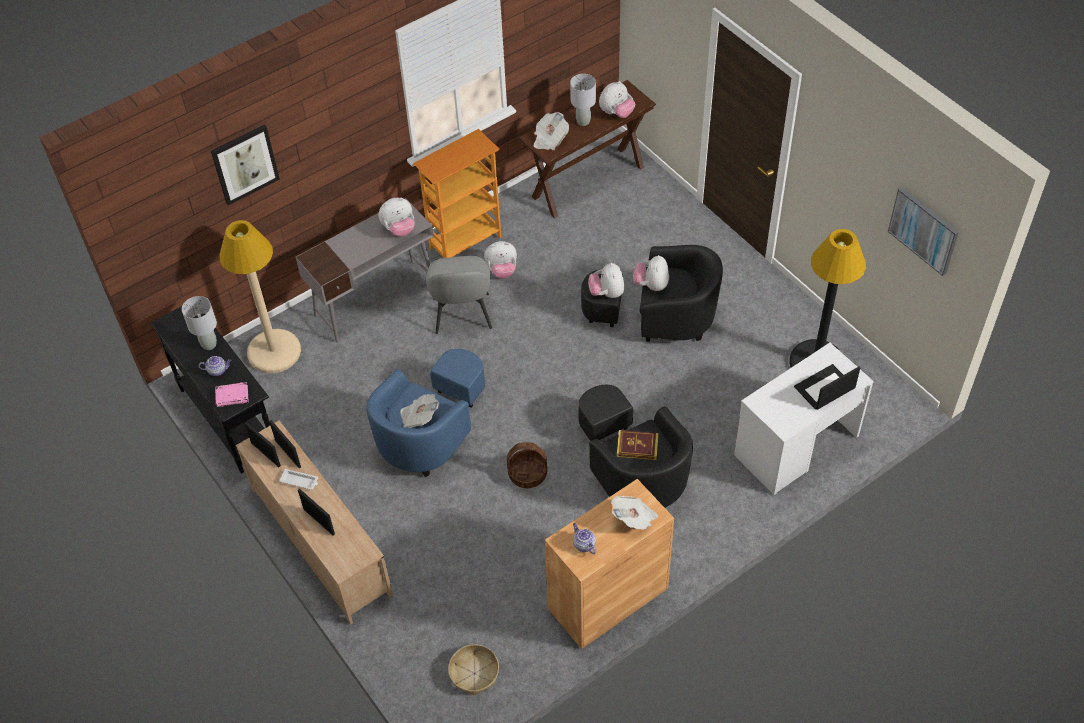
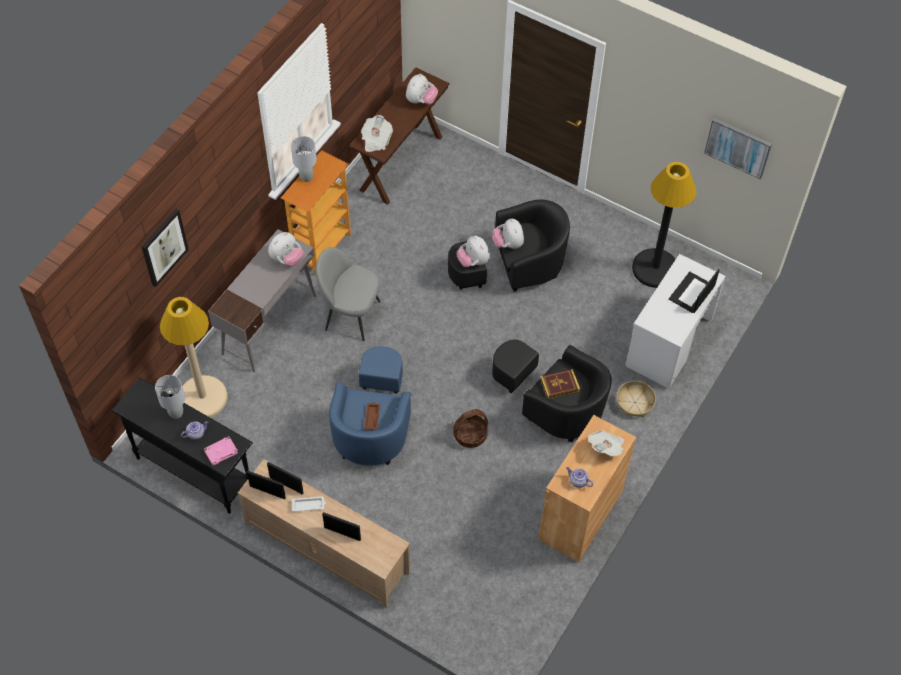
camera: 25 degrees left, 5 degrees up
(419, 417) = (372, 417): newspaper -> brown tray
(462, 315) = (351, 315): grey chair -> grey chair turned 135 degrees clockwise
(474, 673) = (505, 611): basket -> basket (635, 402)
(502, 270) = (365, 265): plush toy -> none
(583, 121) = (396, 116): grey table lamp -> grey table lamp (306, 177)

